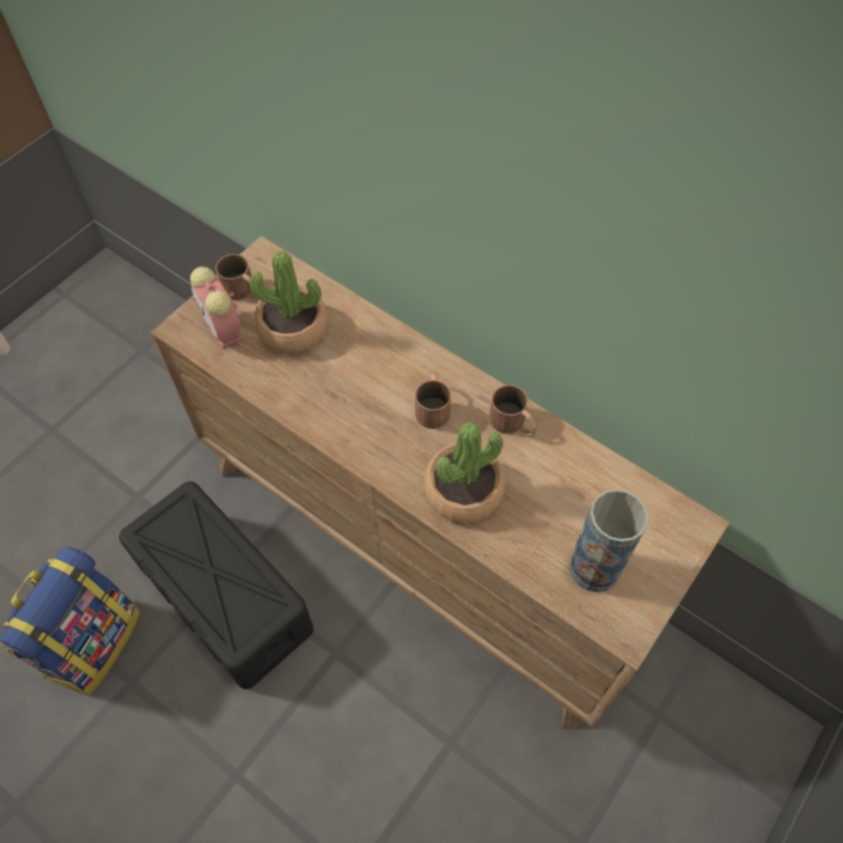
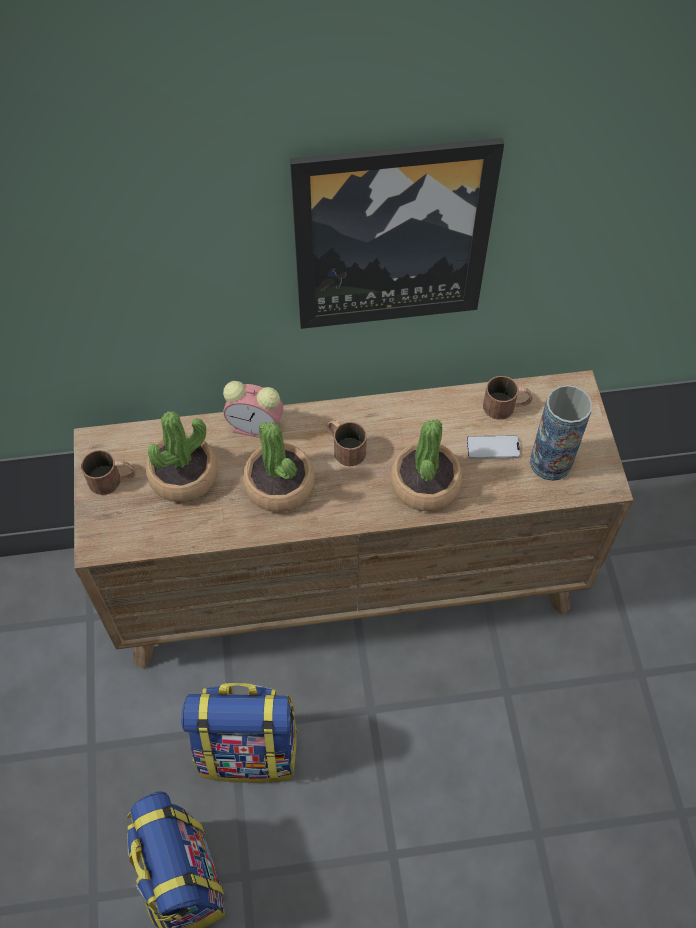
camera: 45 degrees left, 0 degrees up
(225, 330) = (133, 518): alarm clock -> alarm clock (258, 427)
(226, 597) = (249, 750): black storage box -> backpack
(351, 393) = (279, 485): none -> potted plant
(513, 424) = (408, 415): brown mug -> brown mug (506, 406)
(553, 213) = (391, 236): none -> picture
(556, 511) = (493, 448): none -> phone

